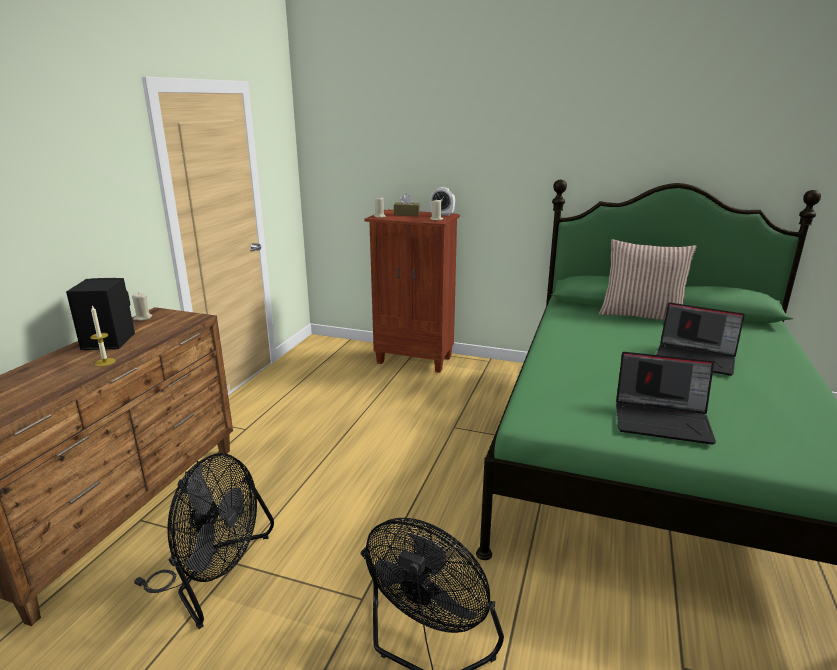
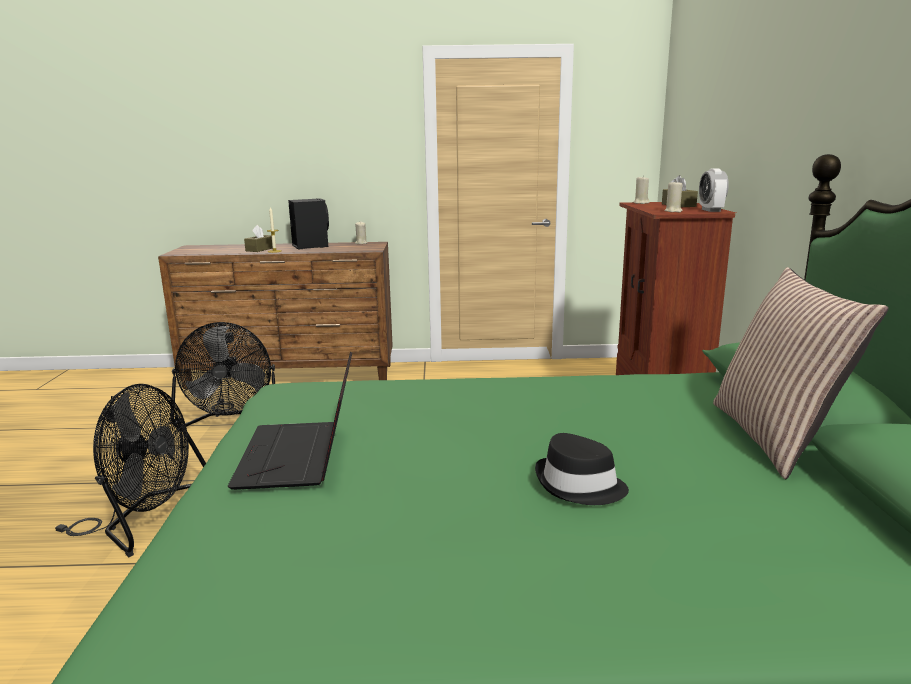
camera: 70 degrees right, 5 degrees down
(70, 369) = (260, 249): none -> brown tissue box
(696, 358) = (579, 486): laptop -> black hat

